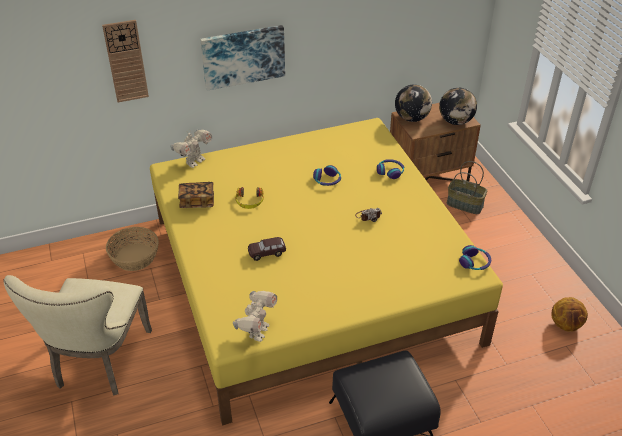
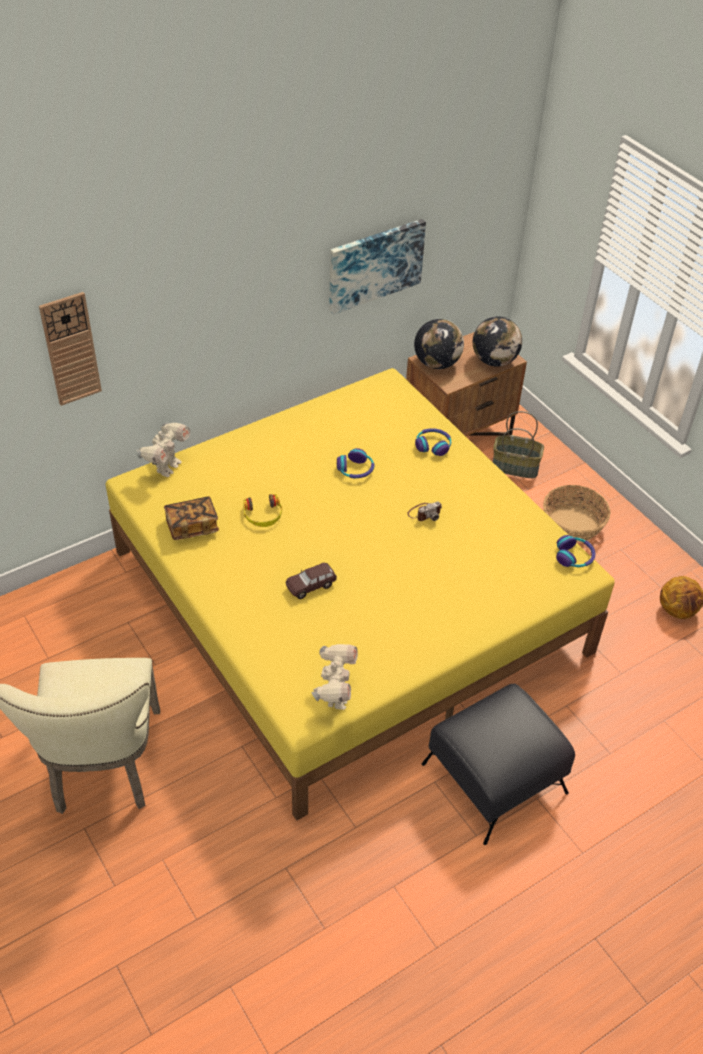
camera: 15 degrees left, 5 degrees up
(135, 257) = (100, 609): basket -> basket (572, 524)
(243, 56) = (222, 317): picture -> picture (375, 264)

